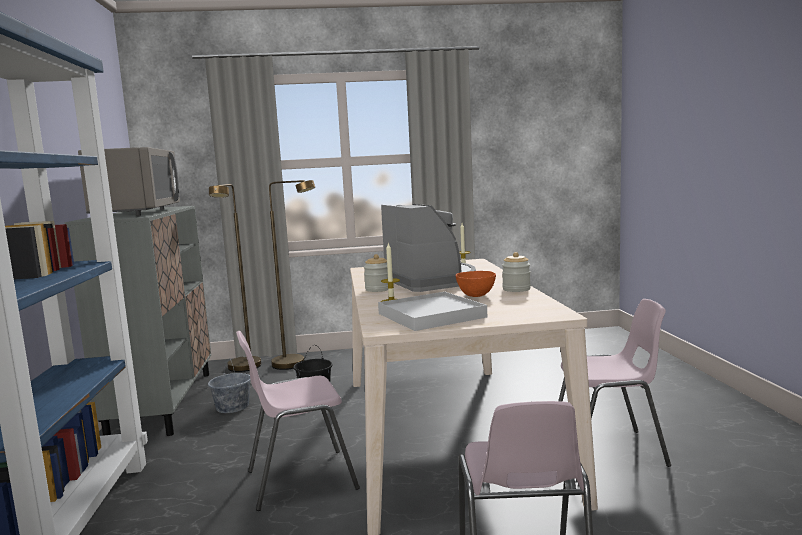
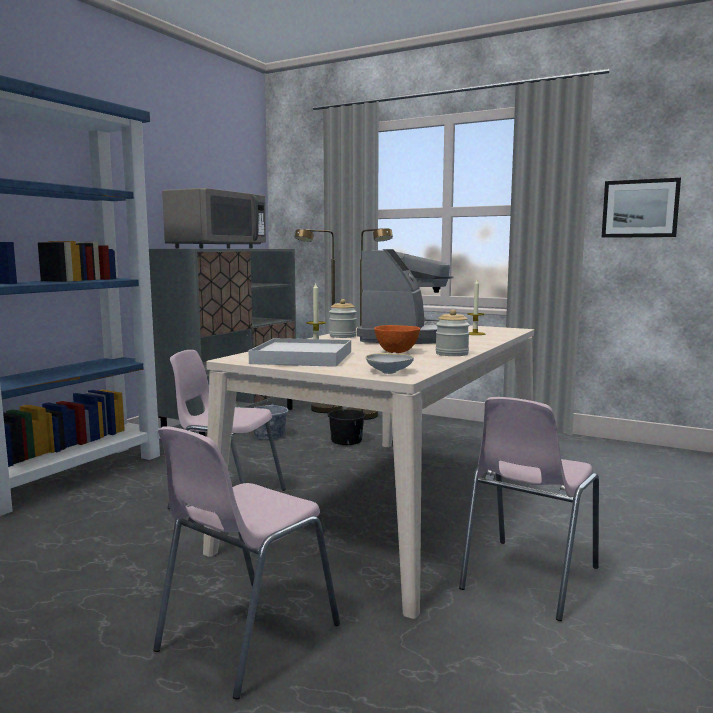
camera: 35 degrees right, 0 degrees up
(504, 155) = (640, 208): none -> picture
(537, 313) = (389, 371): none -> white bowl
(609, 451) = (527, 578): pink chair -> pink chair turned 90 degrees clockwise

